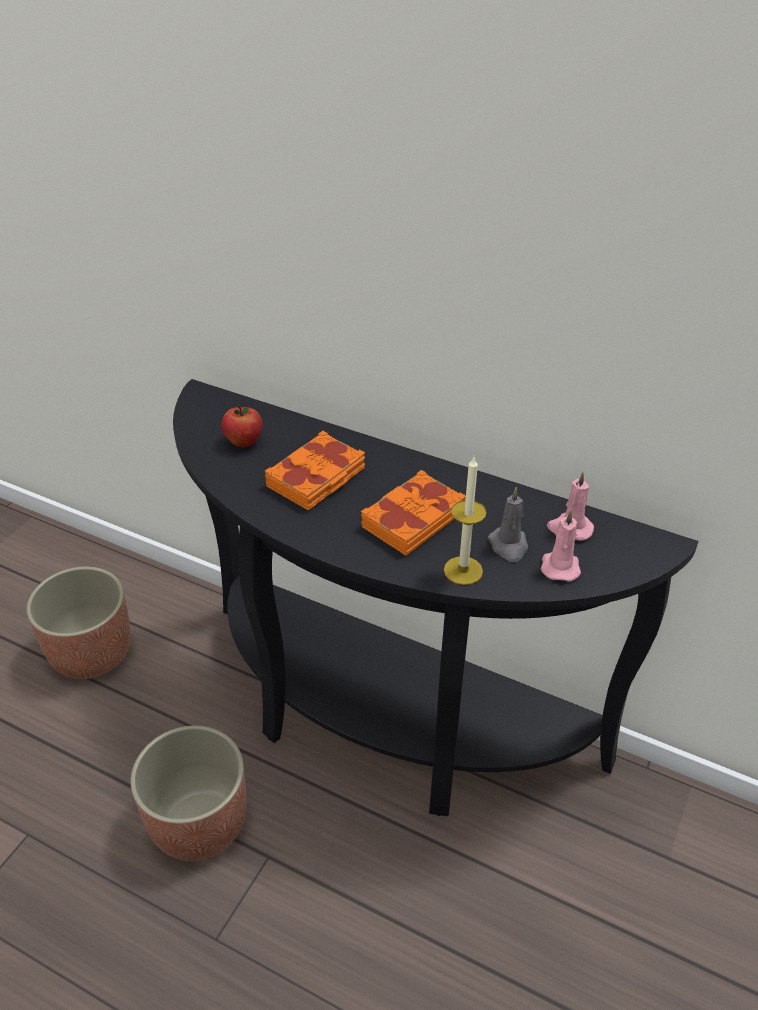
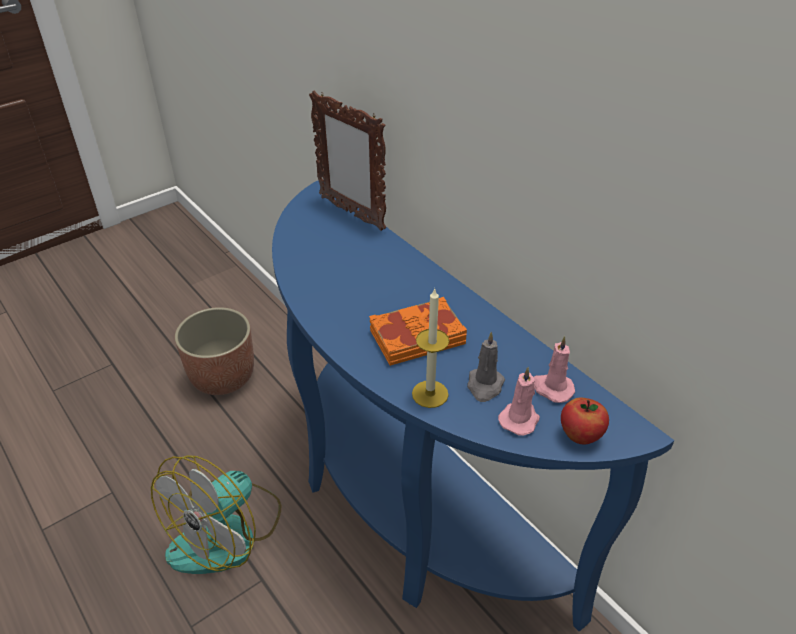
camera: 25 degrees right, 0 degrees up
(199, 823) = (227, 532): planter -> fan
(243, 442) = (325, 236): apple -> apple (580, 435)
(254, 409) = (351, 213): none -> picture frame
(317, 478) = (362, 280): orange book -> none
(382, 720) = (405, 506): black console table -> blue console table

